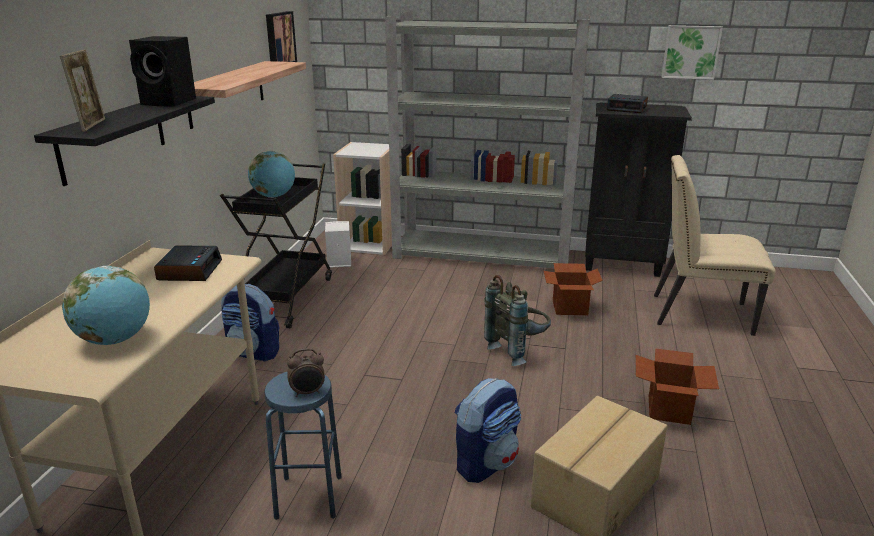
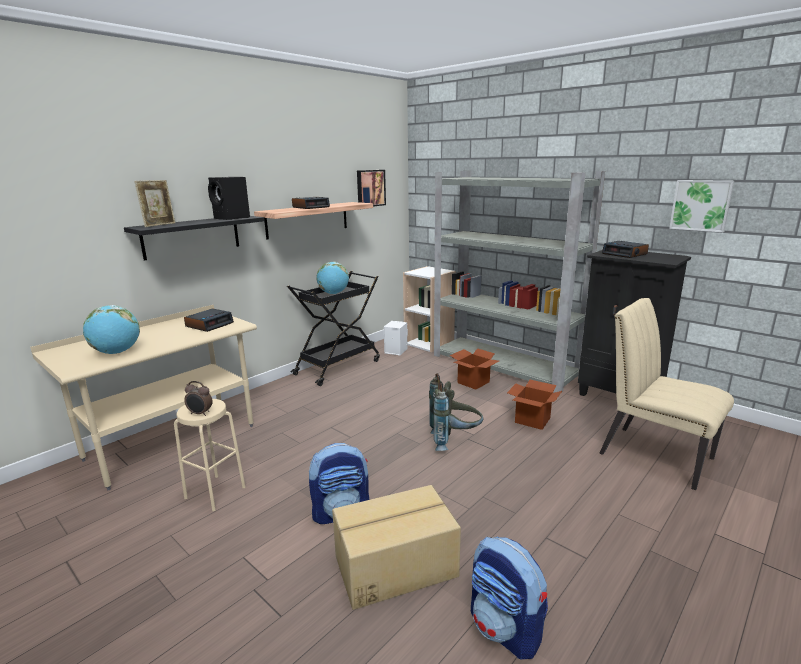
camera: 30 degrees right, 5 degrees down
(241, 74) = (311, 207): none -> alarm clock
(254, 352) = (284, 395): backpack -> backpack (505, 629)
(309, 497) = (215, 492): blue stool -> beige stool
(668, 409) = (531, 525): cardboard box -> cardboard box (473, 382)

